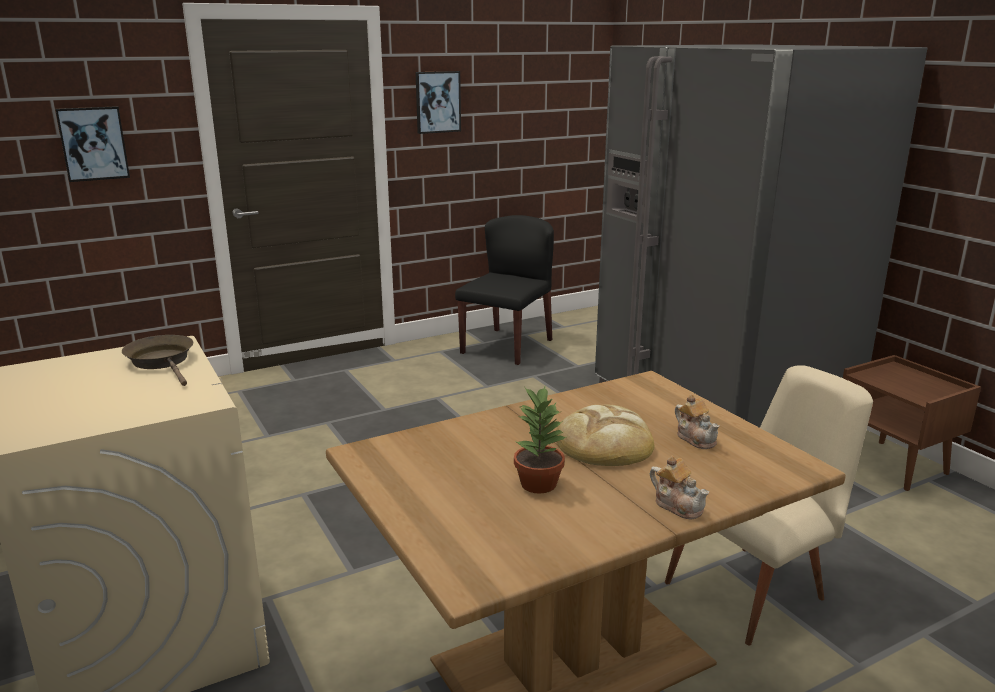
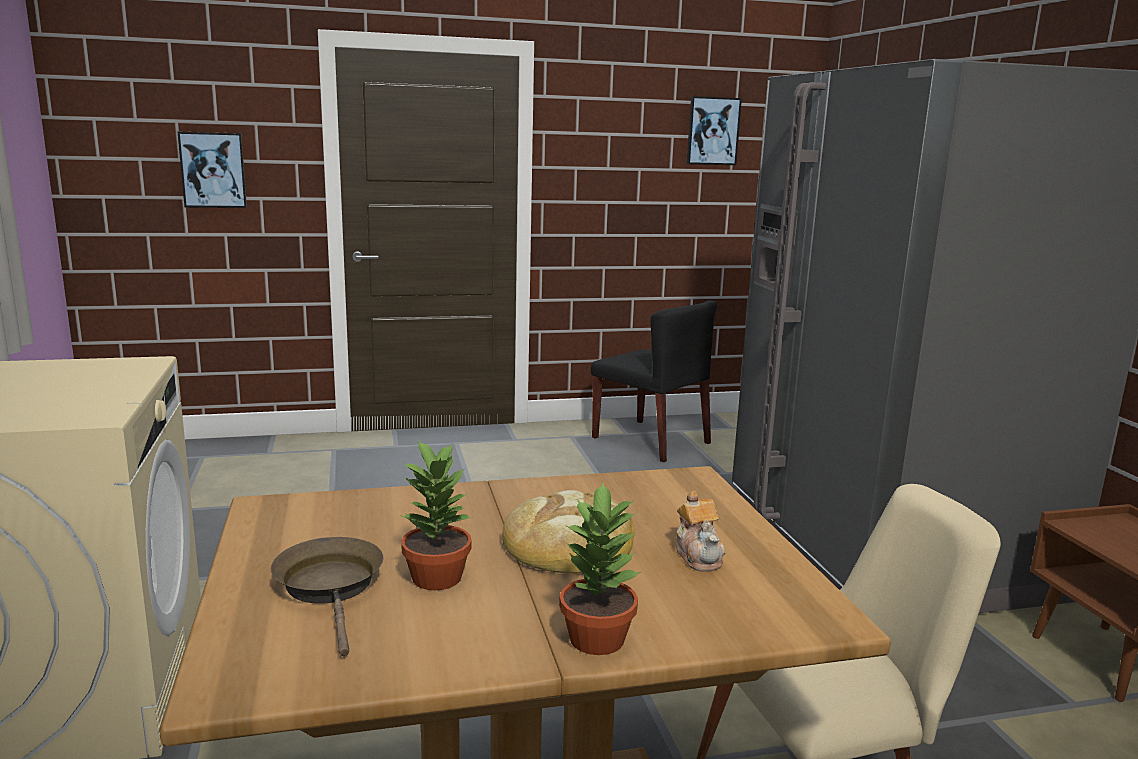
camera: 15 degrees right, 5 degrees down
(162, 361) = (110, 376): brown frying pan -> brown frying pan (331, 588)
(437, 102) = (596, 152): picture -> picture (713, 131)
(507, 346) = (652, 440): black chair -> black chair turned 90 degrees clockwise
(678, 505) = (598, 638): teapot -> potted plant

